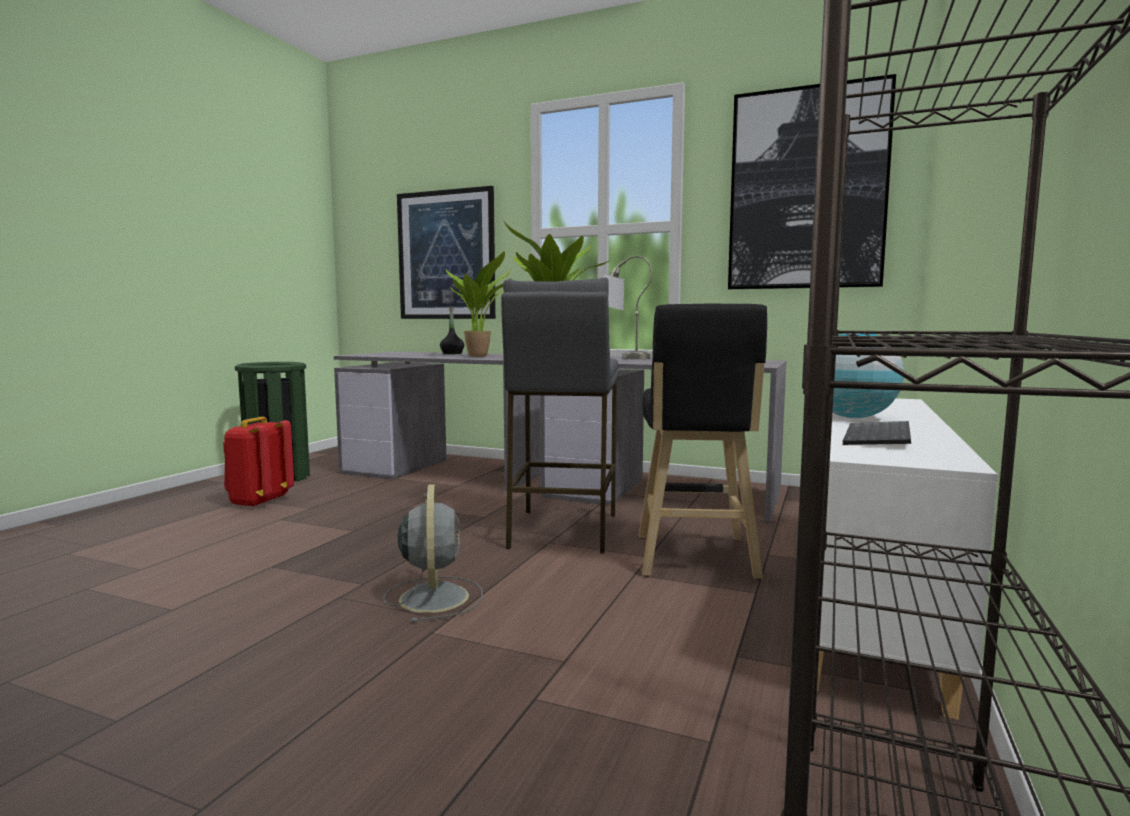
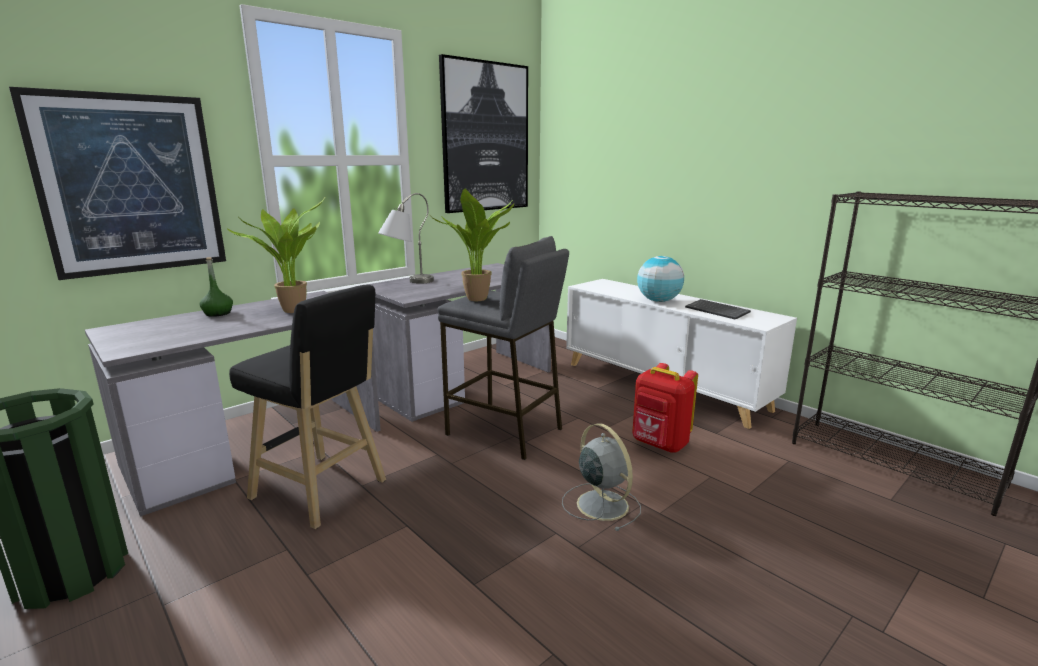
camera: 65 degrees left, 10 degrees up
(258, 502) = (195, 593): red backpack -> red backpack (659, 445)
(434, 596) = (601, 503): grey fan -> grey fan turned 45 degrees clockwise
(452, 353) = (218, 313): black bottle -> green bottle
(695, 559) = (592, 407): black stool -> black stool (322, 492)

